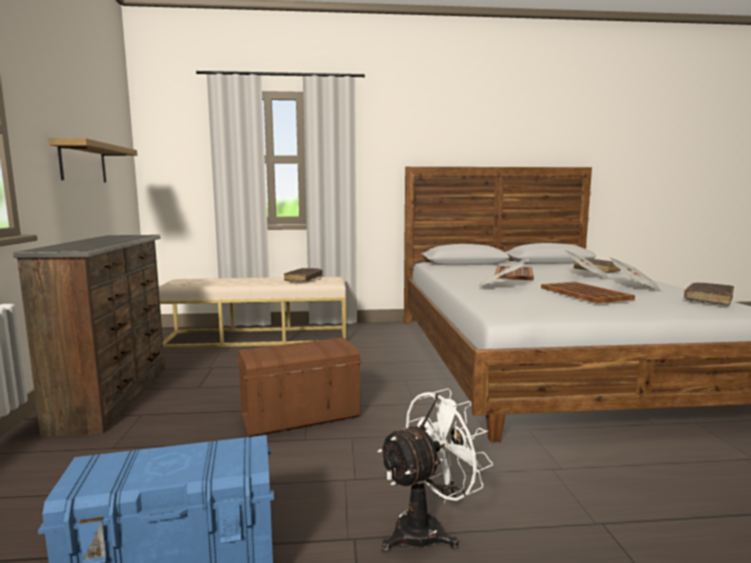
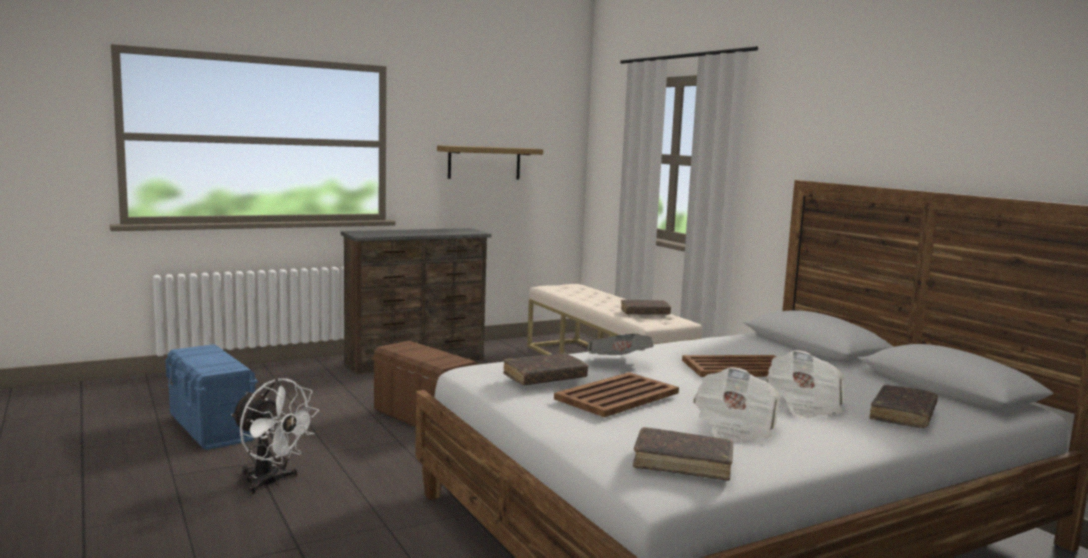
camera: 65 degrees right, 0 degrees up
(545, 299) = (544, 378): none -> brown book

